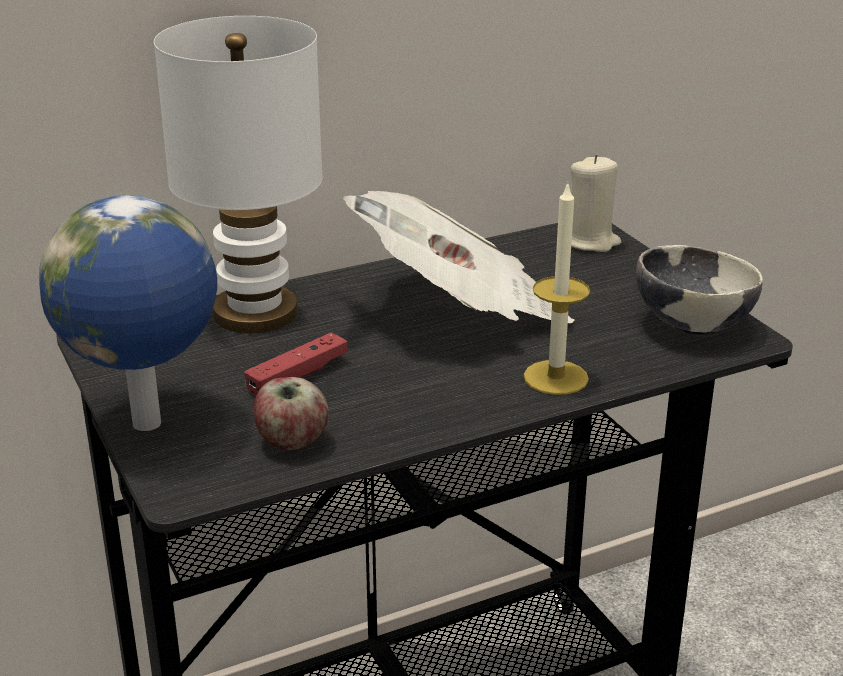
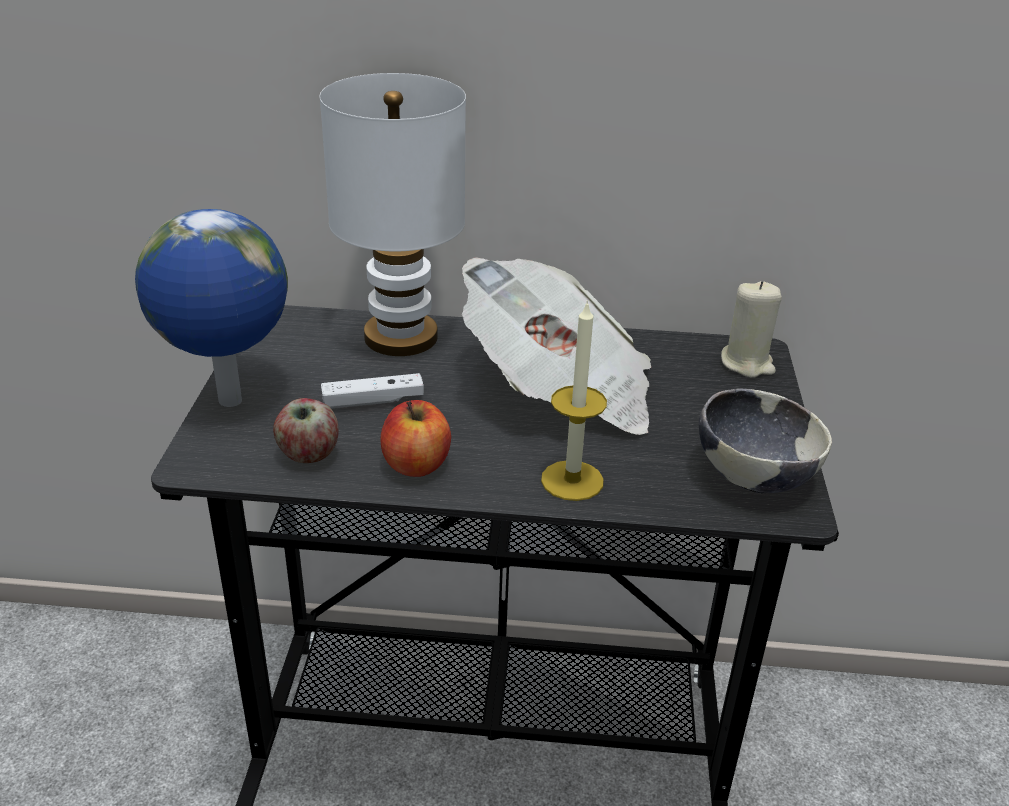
camera: 30 degrees right, 5 degrees up
(297, 376) = (373, 401): red game controller -> white game controller
(405, 413) = (416, 464): none -> apple

